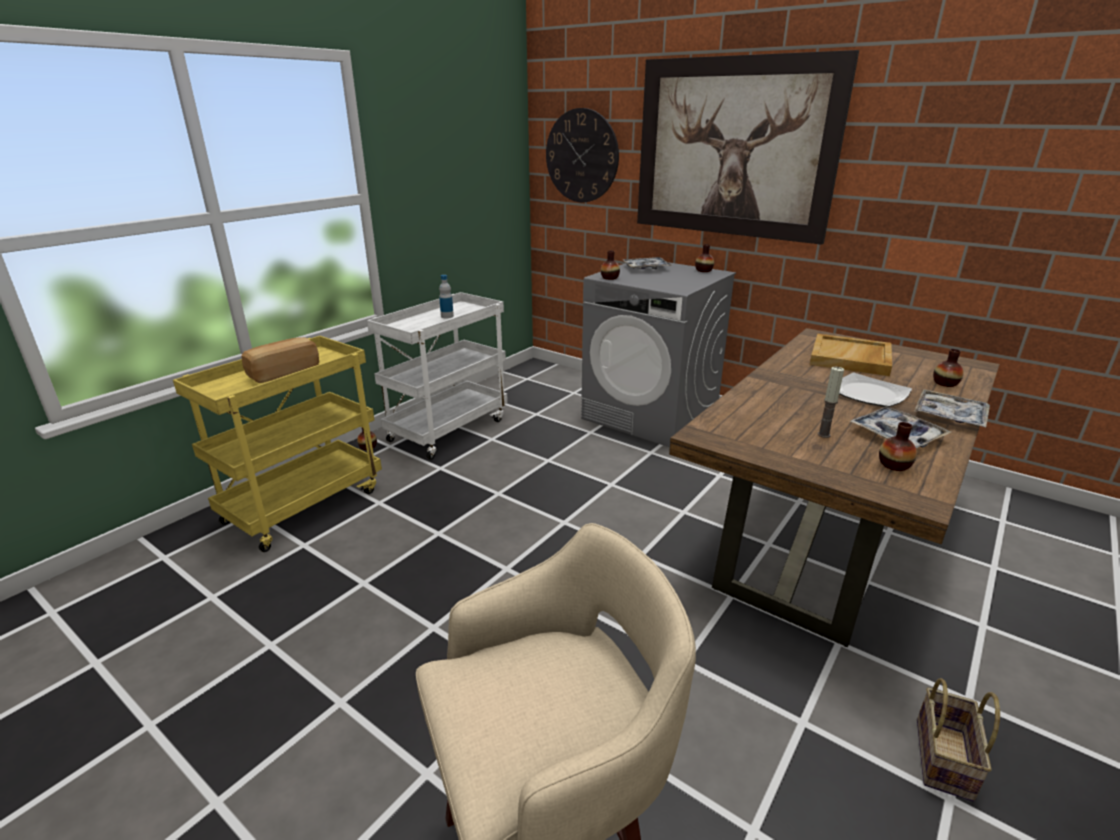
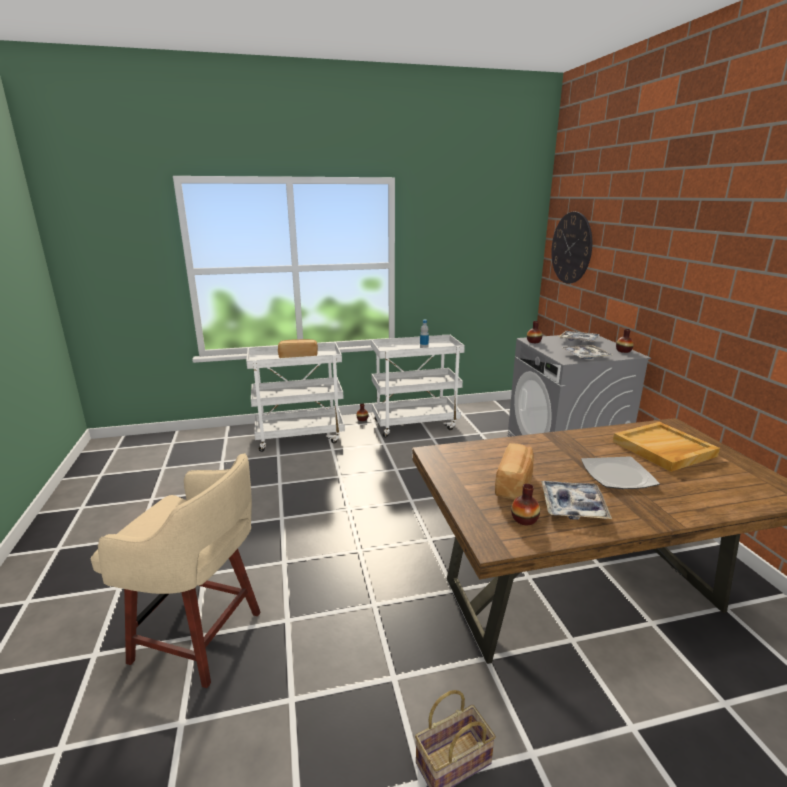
camera: 40 degrees right, 5 degrees down
(304, 504) = (300, 437): yellow cart -> white cart
(733, 149) = (663, 251): picture -> none
(823, 434) = (515, 483): candle -> bread
(945, 383) = (717, 494): vase -> none
(949, 415) = (658, 514): tray -> tray (585, 356)

